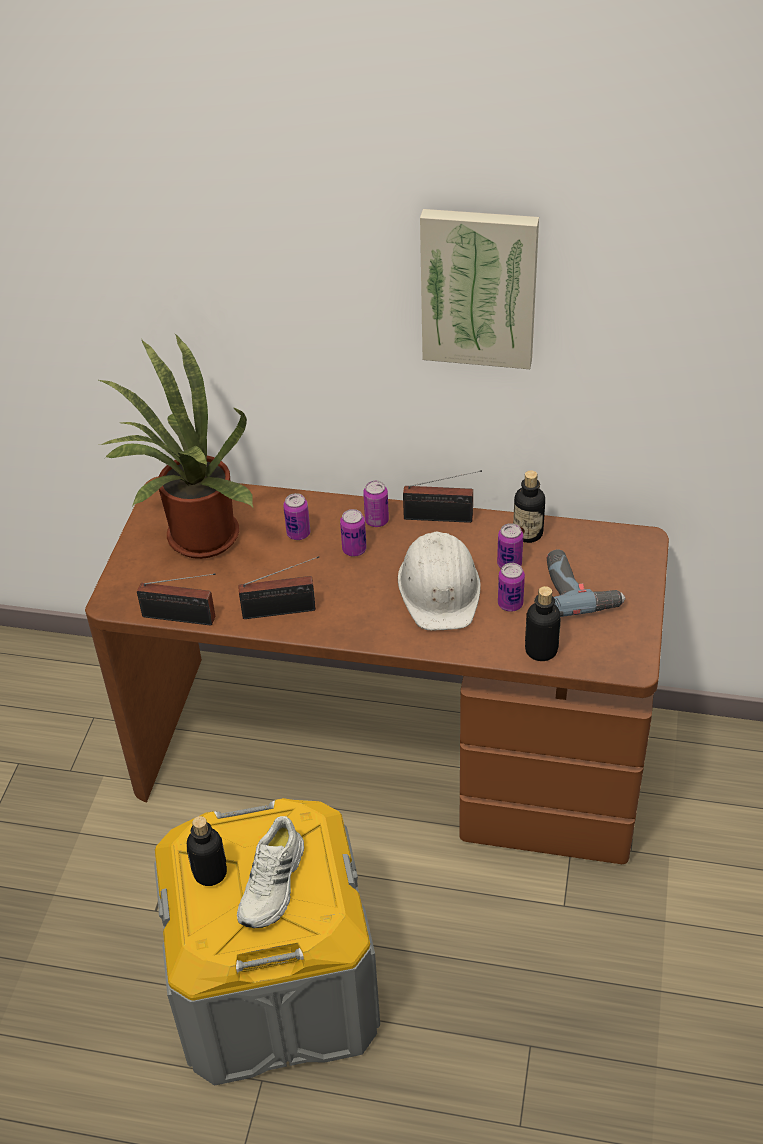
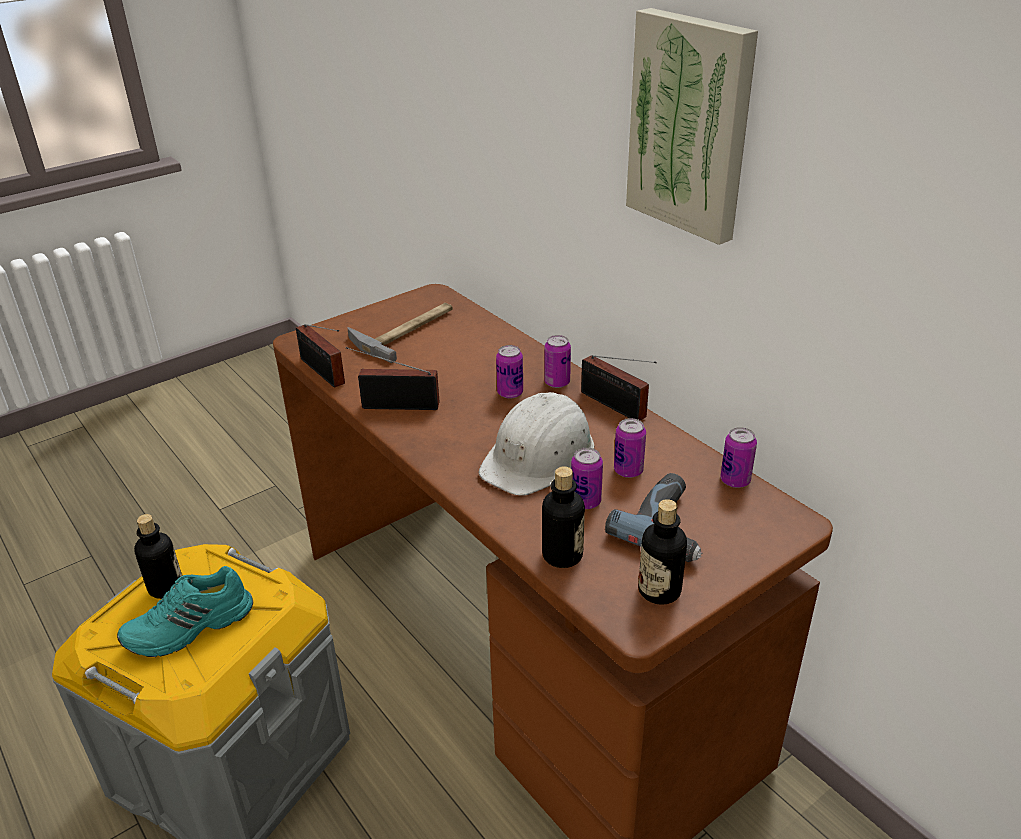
camera: 40 degrees right, 10 degrees down
(195, 539) = (407, 330): potted plant -> hammer
(273, 884) = (190, 628): white shoe -> turquoise shoe
(283, 611) = (396, 405): radio -> radio turned 150 degrees clockwise
(298, 534) = (483, 362): can -> can (735, 480)
(528, 533) = (679, 456): bottle -> bottle (659, 590)

